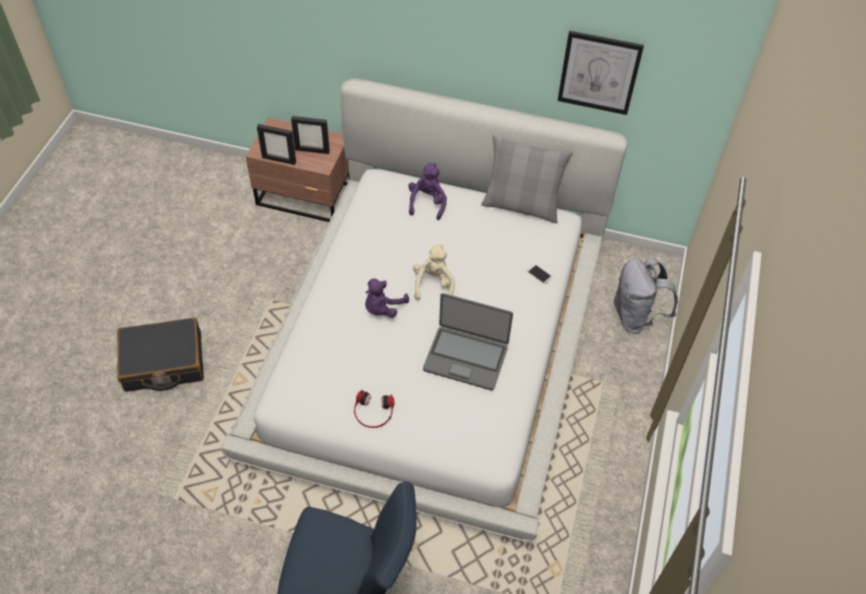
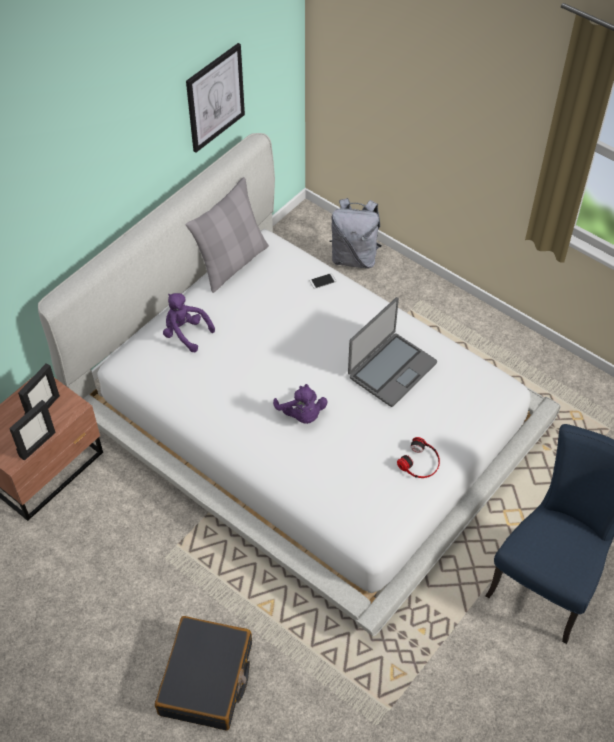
camera: 65 degrees left, 0 degrees up
(433, 285) = (294, 364): beige plush toy -> none

